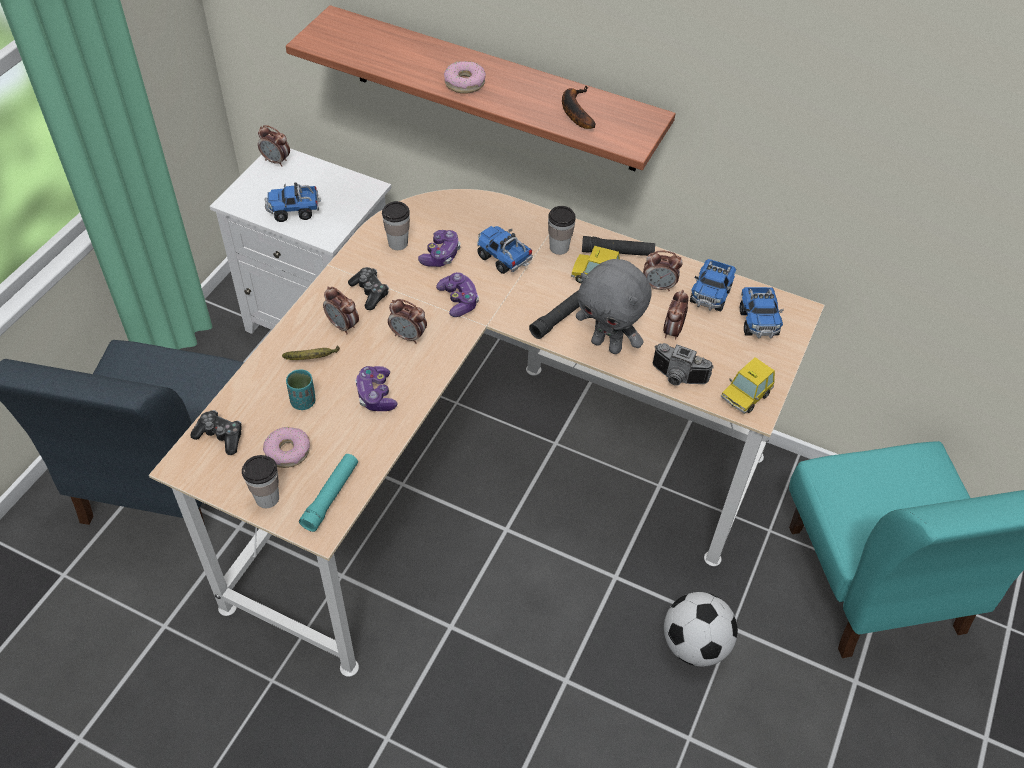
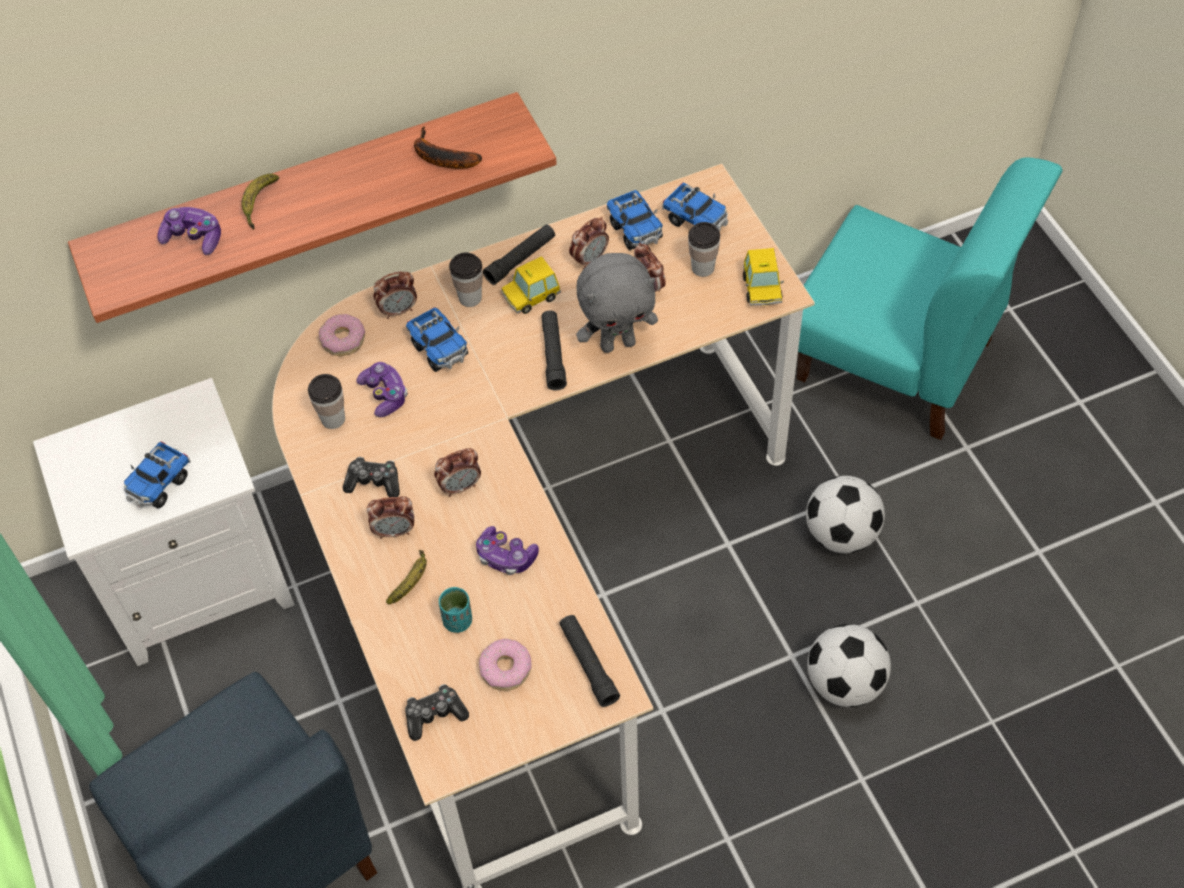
camera: 45 degrees left, 5 degrees up
(267, 498) = (544, 717): cup -> cup (702, 268)
(276, 161) = (66, 455): alarm clock -> alarm clock (398, 310)
(331, 496) = (588, 664): turquoise flashlight -> black flashlight
(443, 58) = (259, 204): none -> banana
(458, 300) = (456, 418): game controller -> game controller (193, 238)
(464, 83) = (313, 211): donut -> donut (343, 340)
(503, 258) = (439, 349): toy truck -> toy truck turned 120 degrees counterclockwise
(576, 733) = (845, 683): none -> football
(677, 378) = (700, 321): camera -> none

